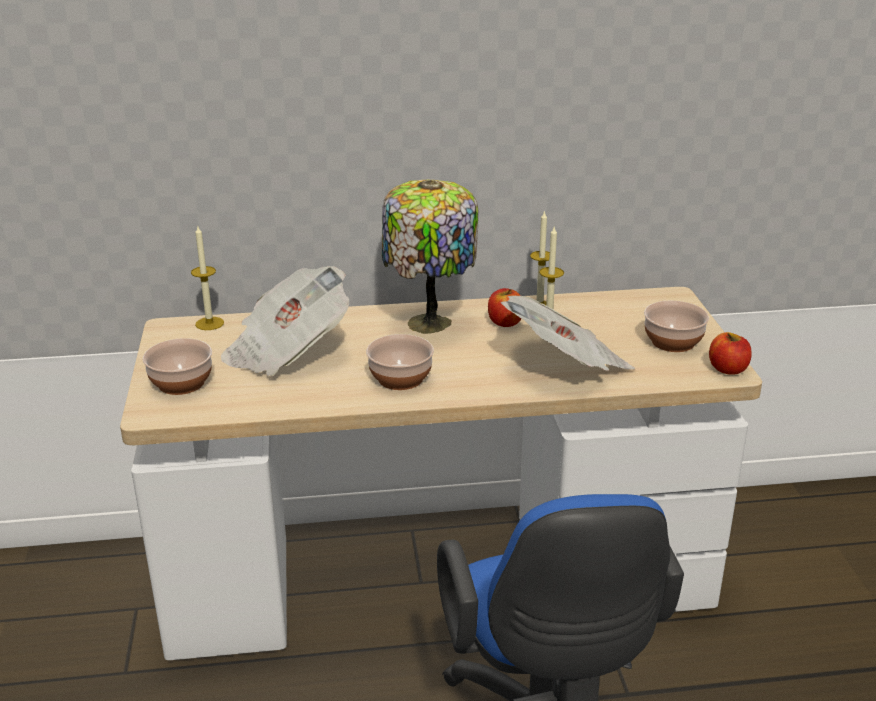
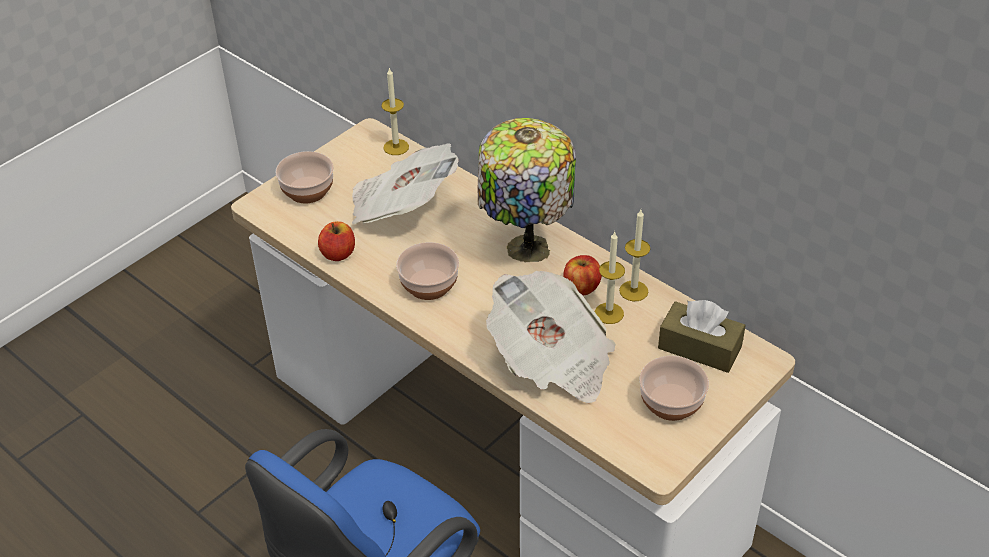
camera: 50 degrees right, 15 degrees up
(631, 310) = (699, 347): none -> brown tissue box
(728, 369) = (662, 461): apple -> apple (338, 253)

